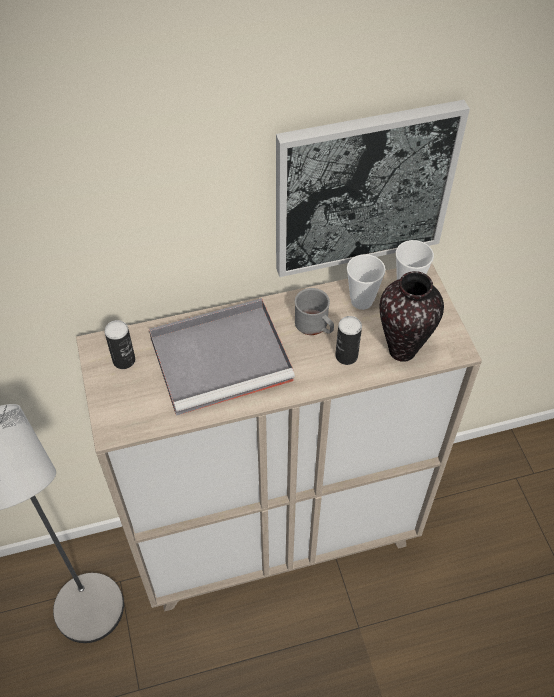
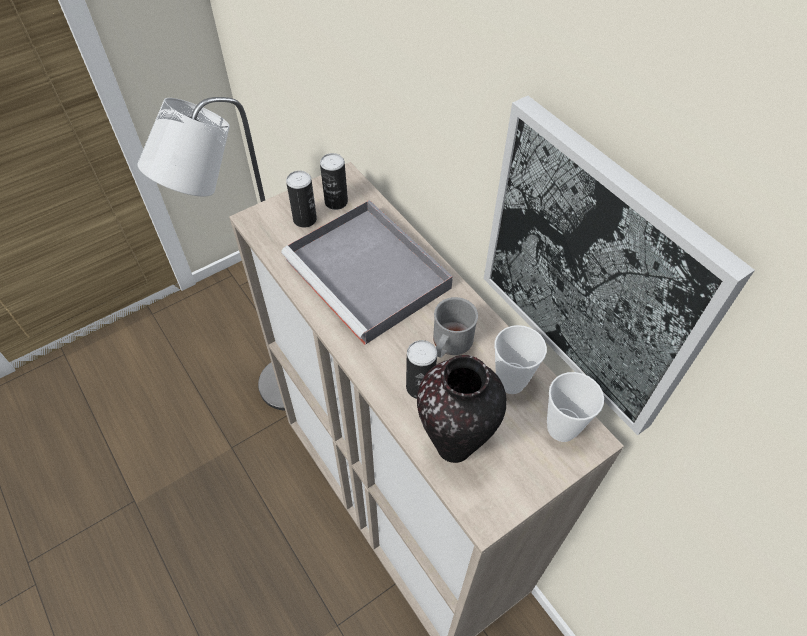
camera: 70 degrees right, 0 degrees up
(133, 389) = (305, 219): none -> can

